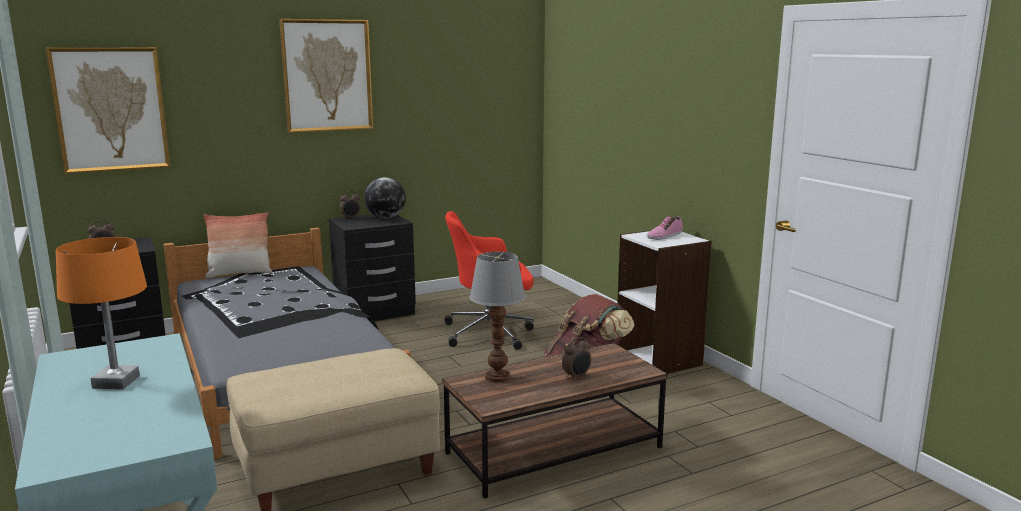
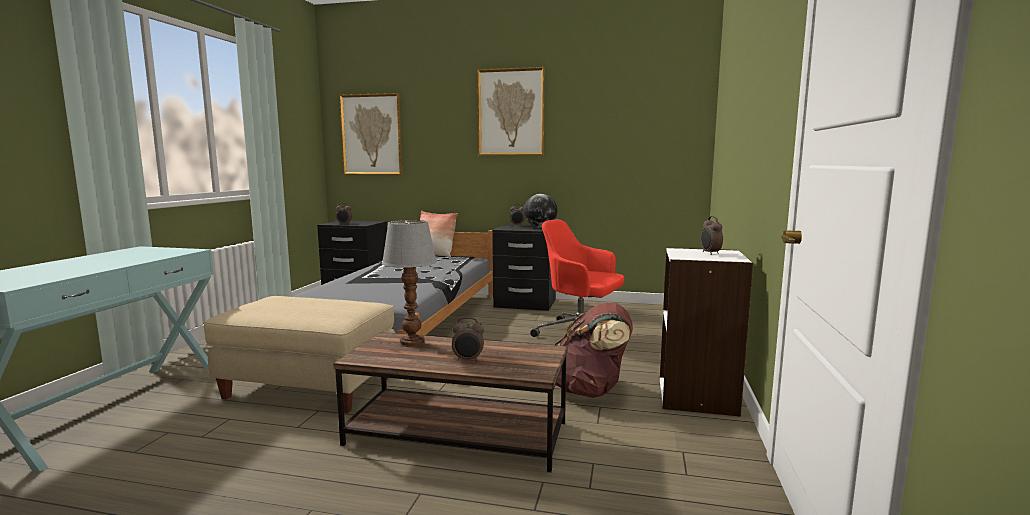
camera: 40 degrees right, 5 degrees down
(116, 382) = (107, 260): orange table lamp -> none
(664, 235) = (710, 253): shoe -> alarm clock

